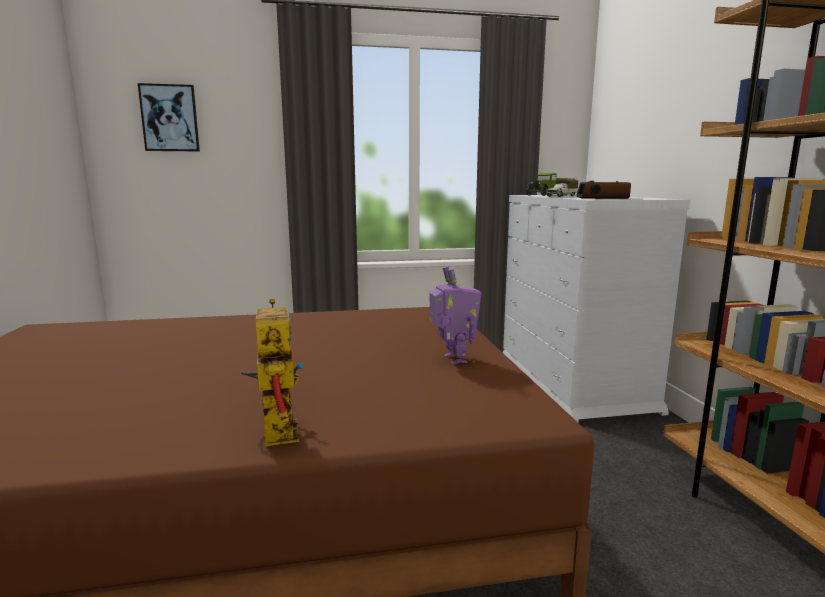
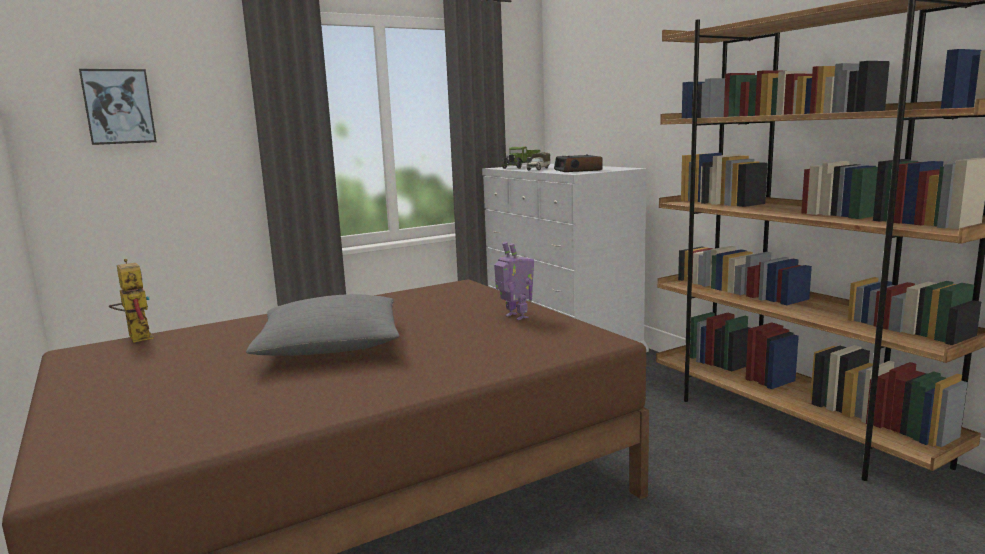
camera: 20 degrees left, 0 degrees up
(227, 361) = (330, 345): none -> grey pillow
(275, 428) = (438, 375): toy robot -> toy robot (136, 336)

